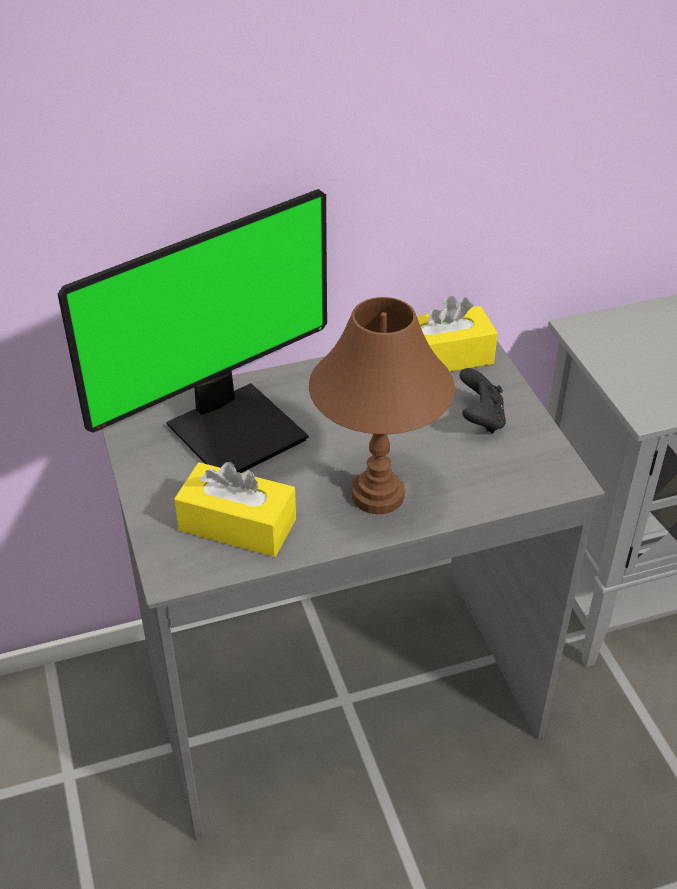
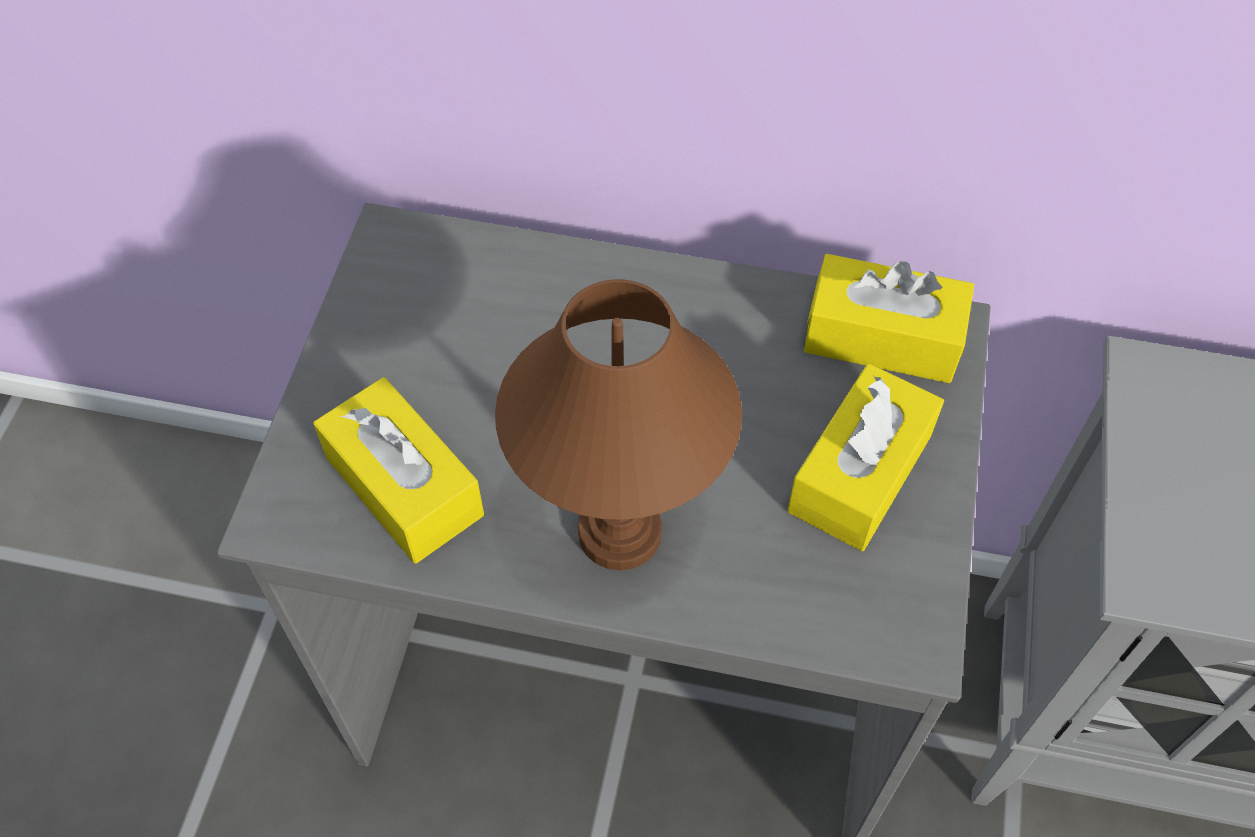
camera: 30 degrees right, 15 degrees up
(235, 429) = (506, 328): monitor -> none
(481, 419) = (860, 473): black game controller -> yellow tissue box

